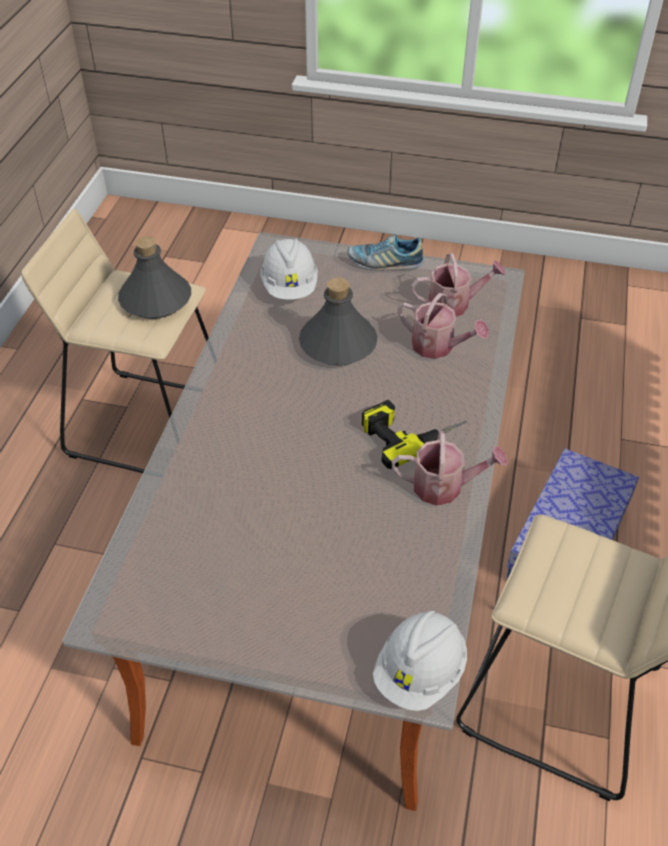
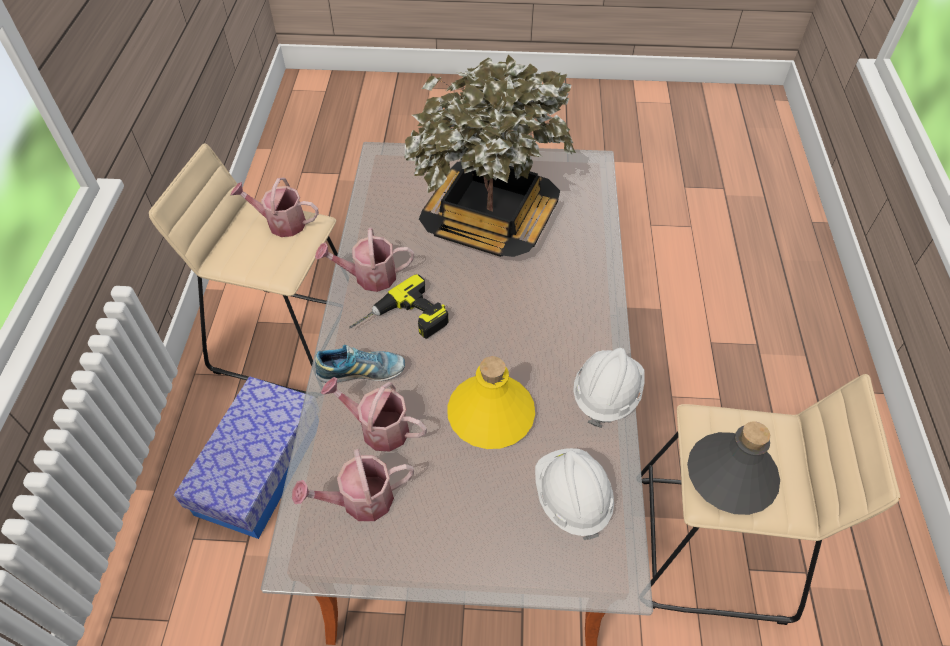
camera: 170 degrees right, 5 degrees up
(285, 542) = (489, 220): none -> potted plant
(337, 344) = (491, 415): grey bottle -> yellow bottle
(385, 262) = (457, 568): shoe -> shoe (361, 372)
(420, 672) = (383, 161): white hard hat -> white hard hat (606, 394)
(567, 607) = (281, 223): none -> watering can

